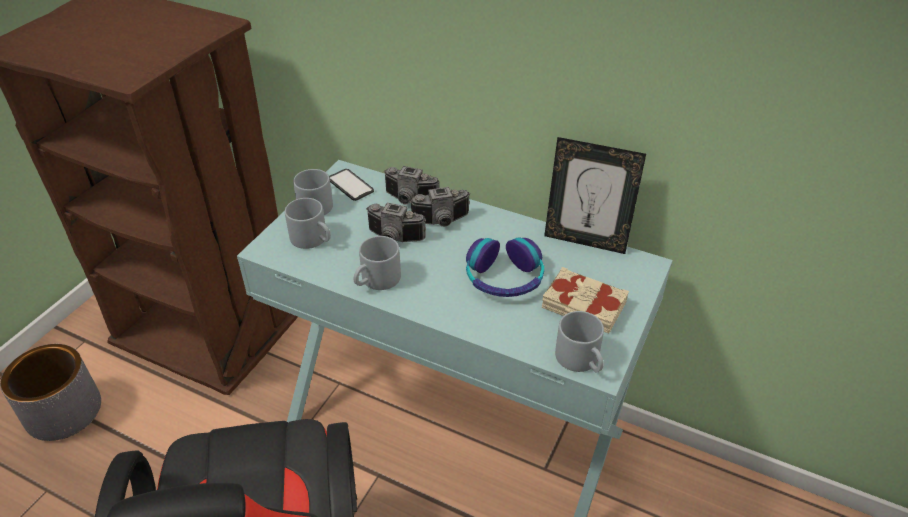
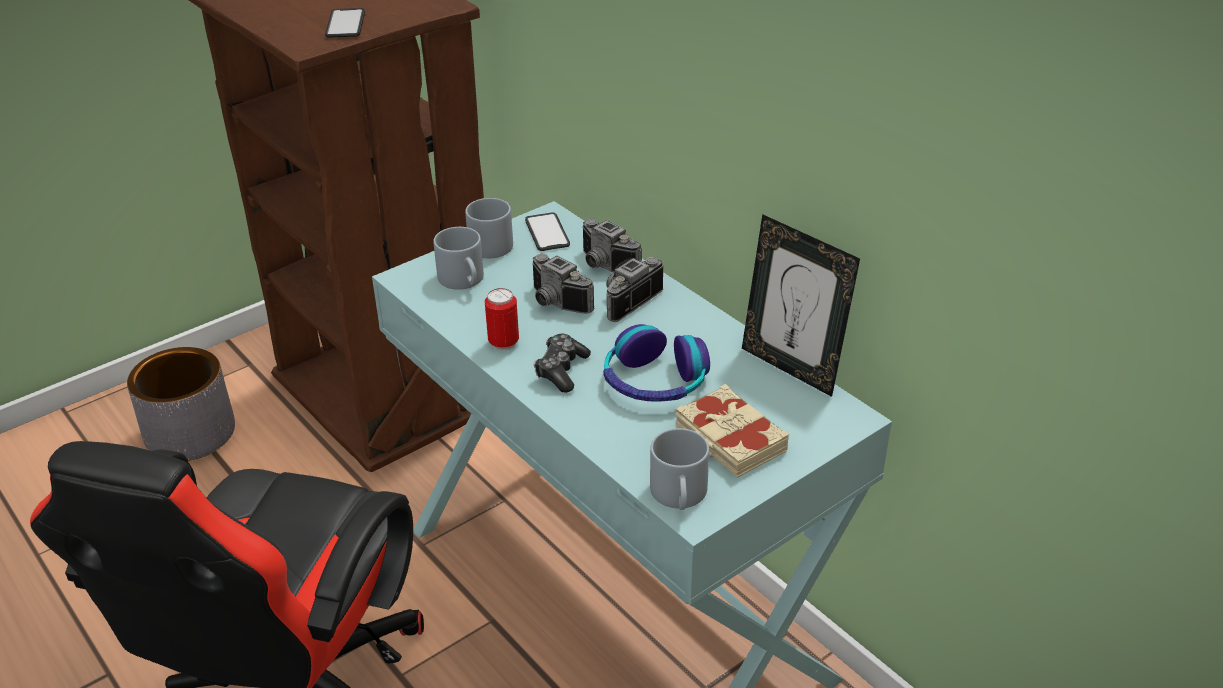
camera: 25 degrees right, 5 degrees down
(148, 54) = (345, 24): none -> phone
(376, 281) = (503, 343): grey mug -> can
(433, 290) = (561, 370): none -> game controller
(442, 222) = (626, 300): camera -> camera turned 120 degrees clockwise

